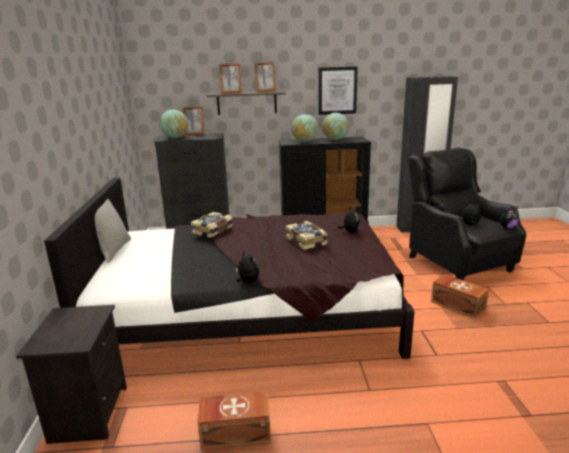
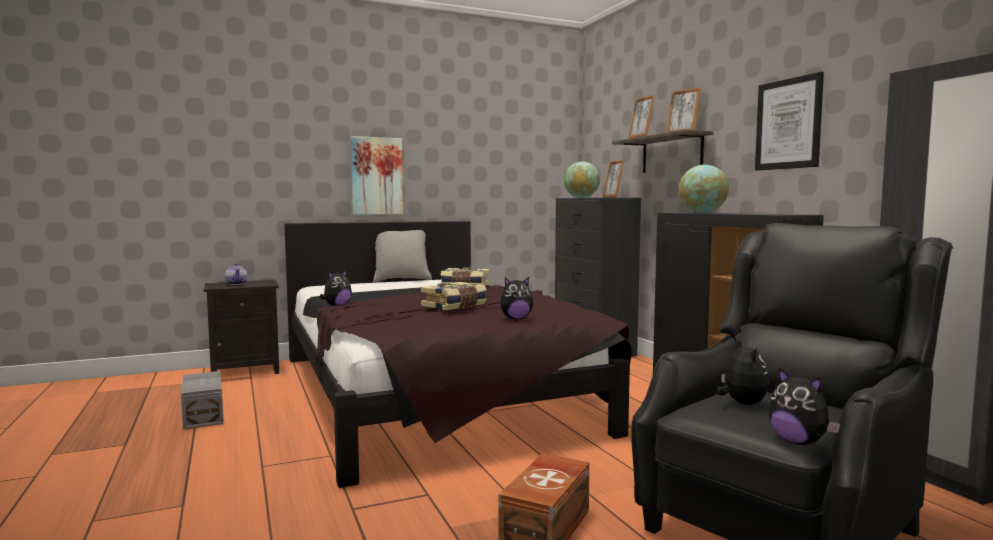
camera: 70 degrees right, 15 degrees down
(65, 330) = (237, 284): none -> teapot
(70, 156) = (377, 176): none -> picture
(234, 432) = (204, 414): brown storage box -> grey storage box
(335, 139) = (751, 213): globe -> none

